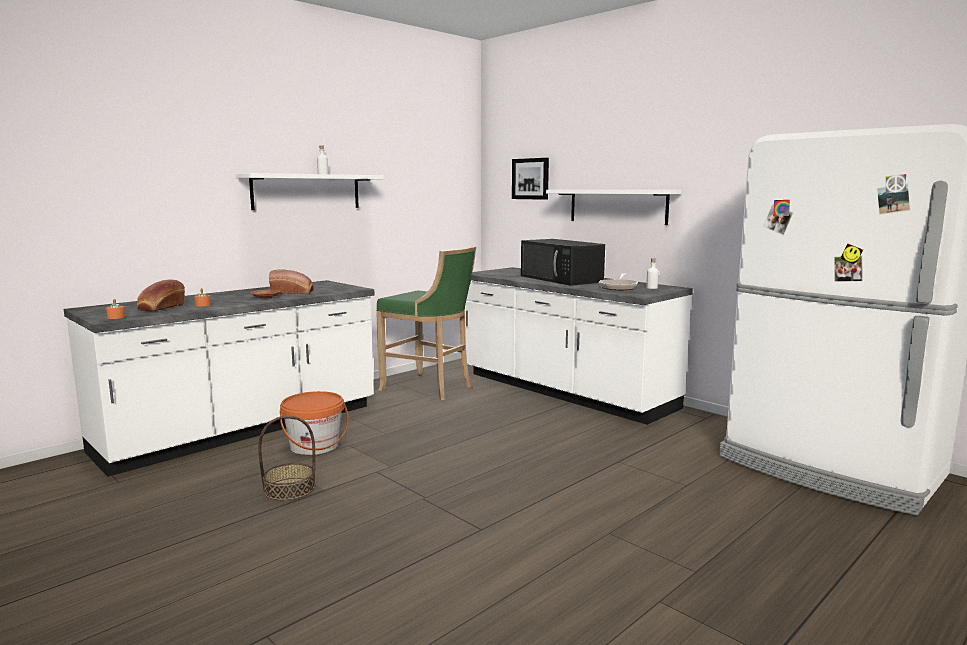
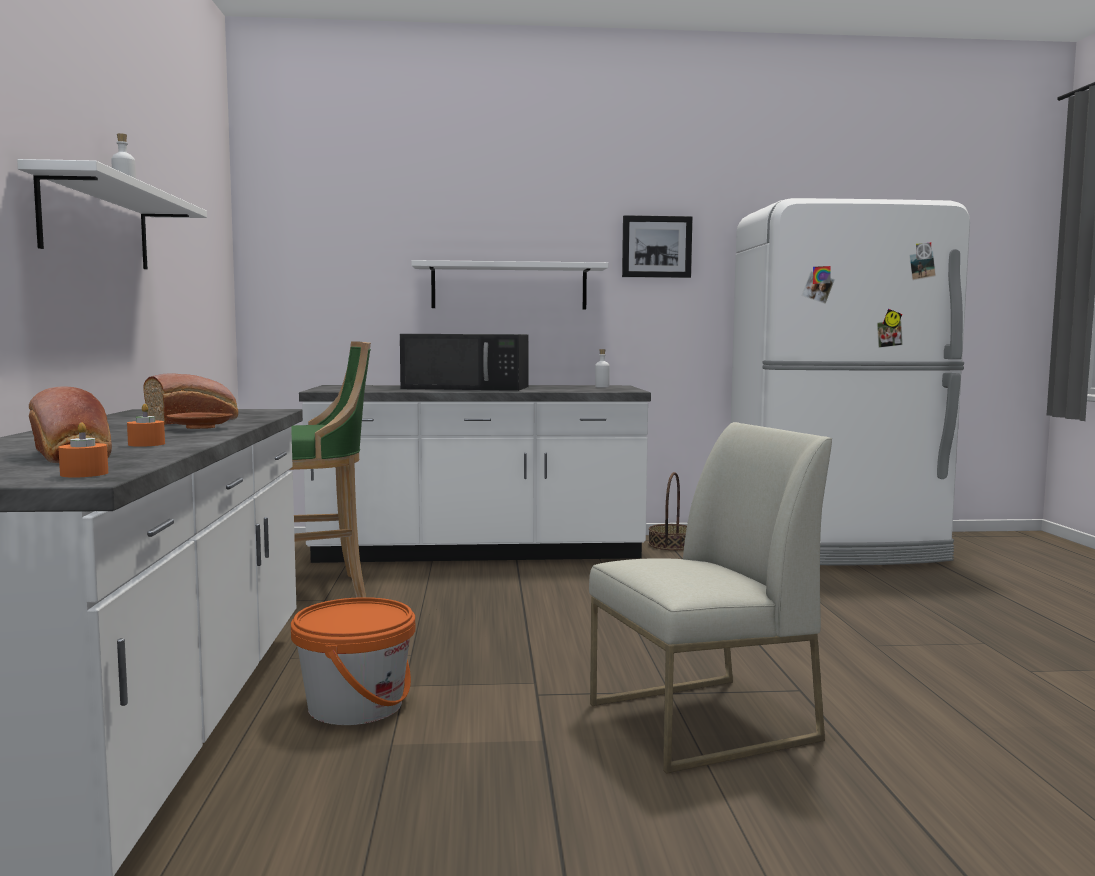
camera: 50 degrees left, 5 degrees down
(289, 489) = (497, 763): basket -> basket (672, 545)
(392, 516) = (701, 723): none -> white chair
(530, 179) = (348, 246): picture -> picture (656, 247)
(618, 287) = (572, 388): frying pan -> none

